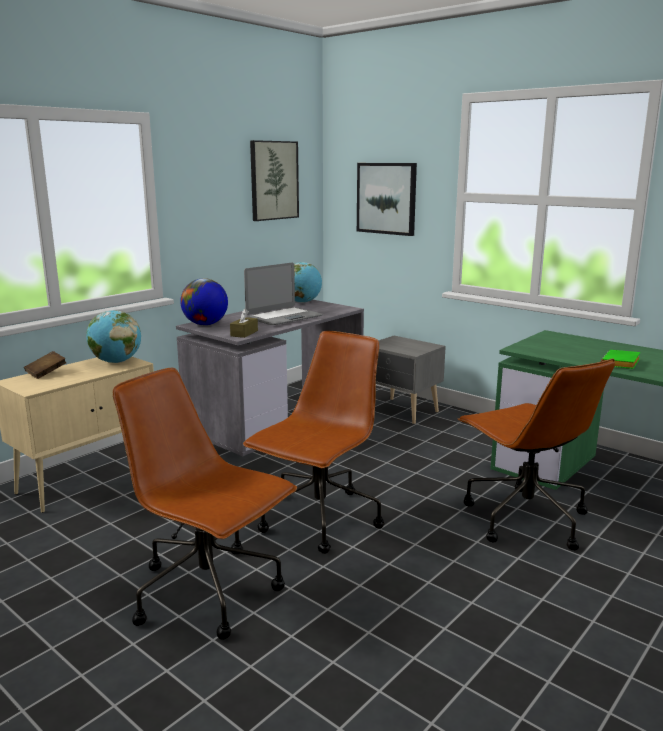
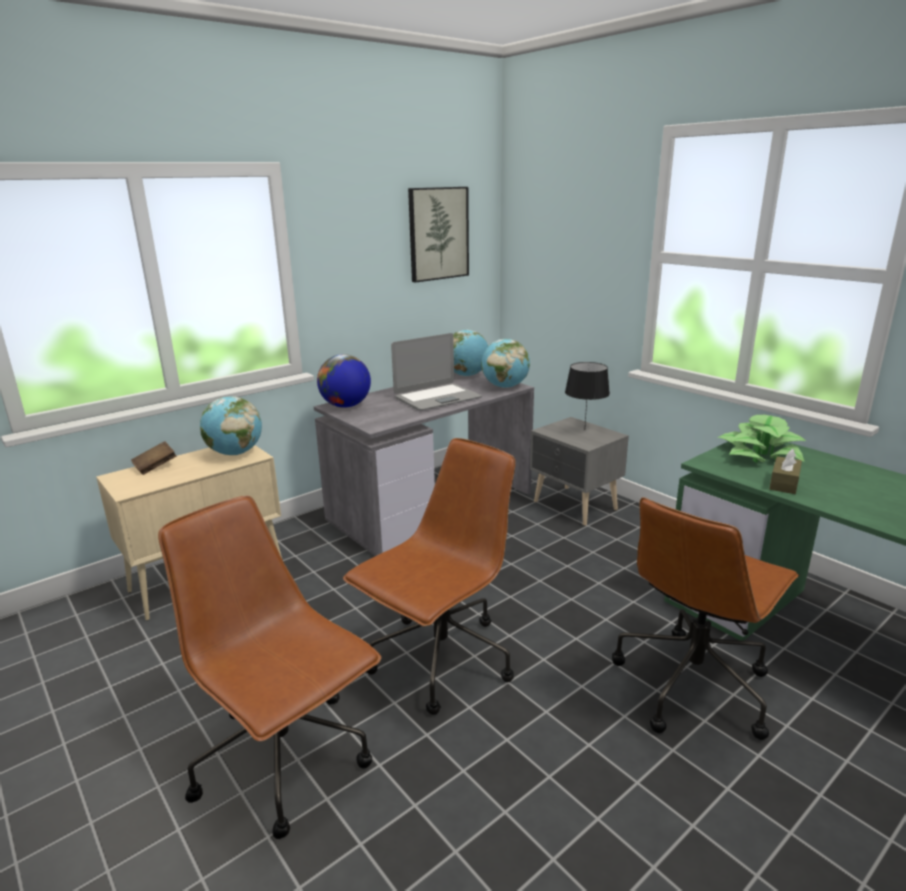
camera: 10 degrees right, 5 degrees up
(244, 333) = (382, 421): brown tissue box -> brown tissue box (784, 483)
(339, 309) = (505, 387): none -> globe
(386, 198) = (570, 254): picture -> none
(408, 343) = (584, 430): none -> black table lamp
(524, 518) = (692, 684): brown office chair -> brown office chair turned 60 degrees clockwise
(556, 342) = (759, 453): none -> potted plant
(621, 364) = (842, 499): green book -> none

